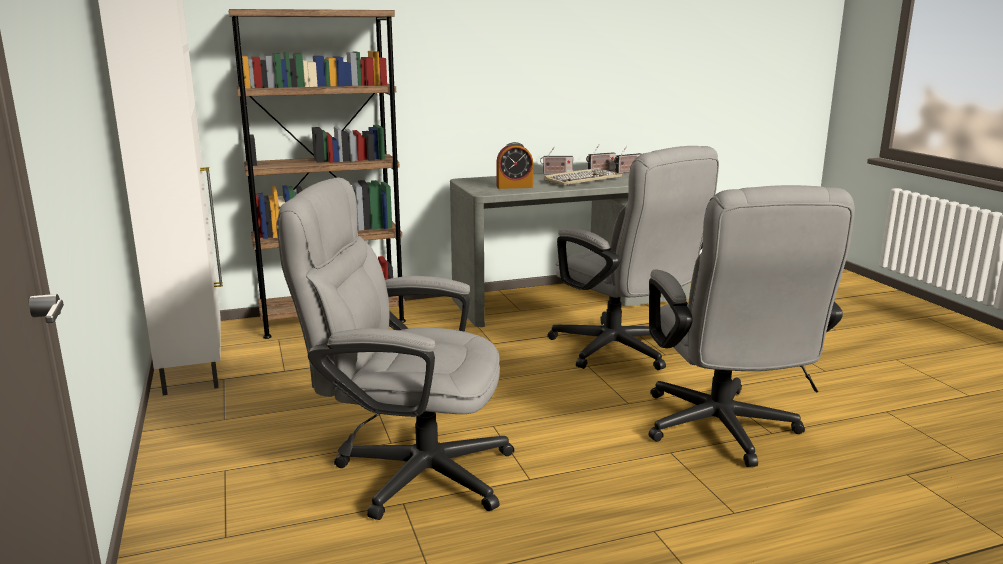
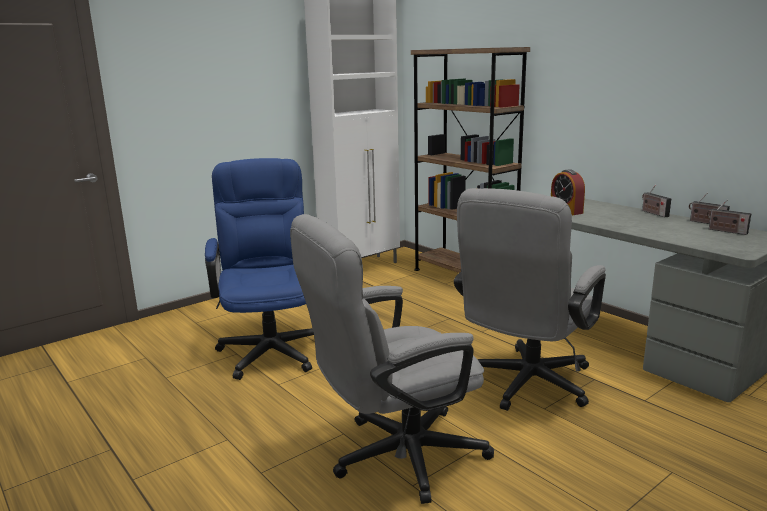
camera: 70 degrees right, 0 degrees up
(407, 471) = (272, 346): grey office chair -> blue office chair
(582, 180) = (640, 223): keyboard -> none

